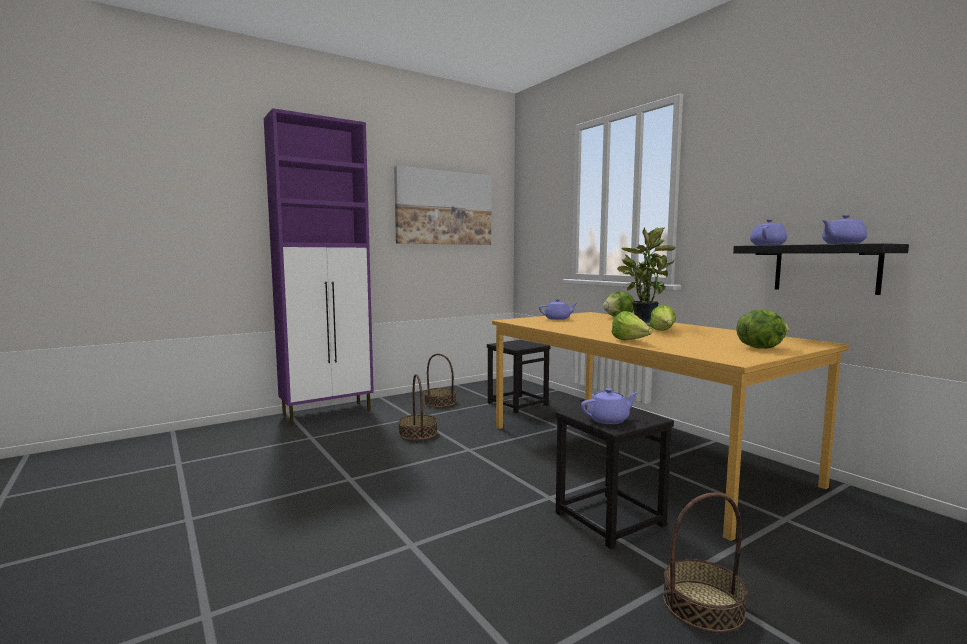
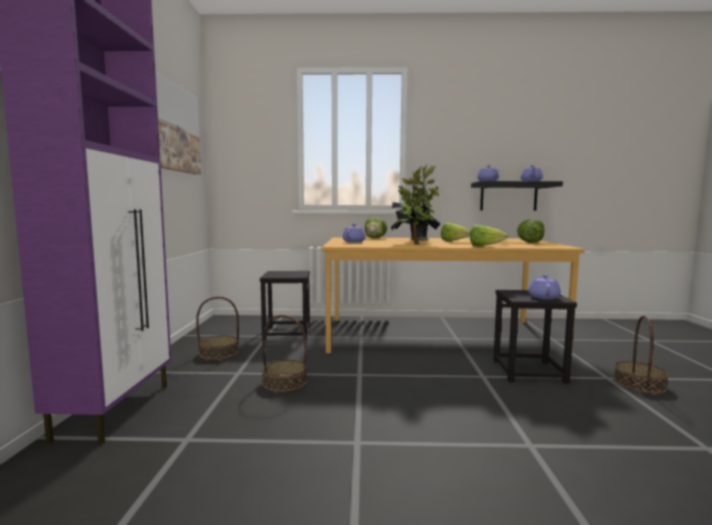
camera: 55 degrees left, 0 degrees up
(589, 328) = (413, 243): none -> potted plant

